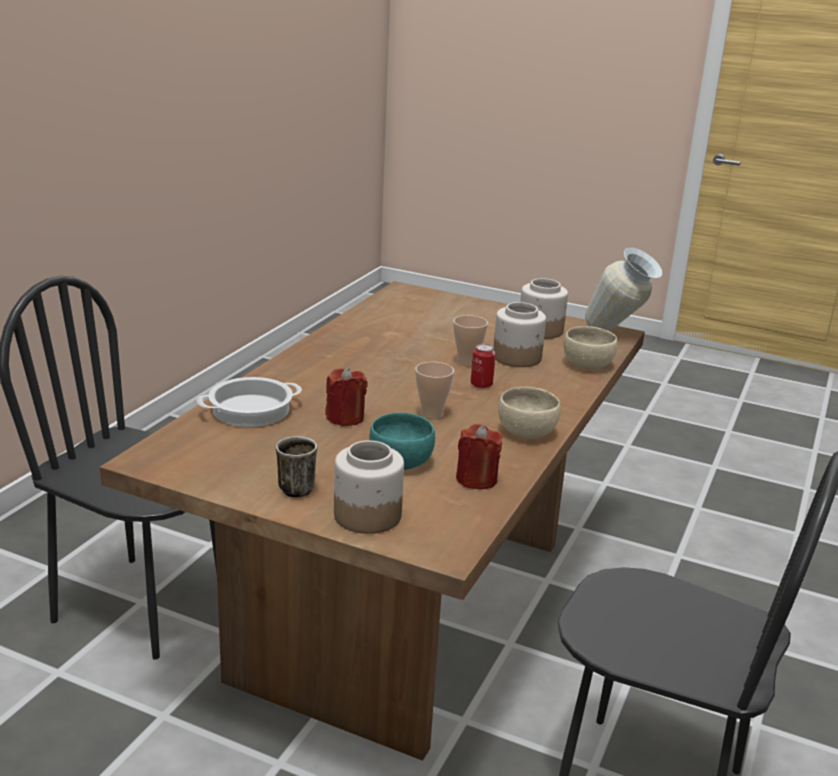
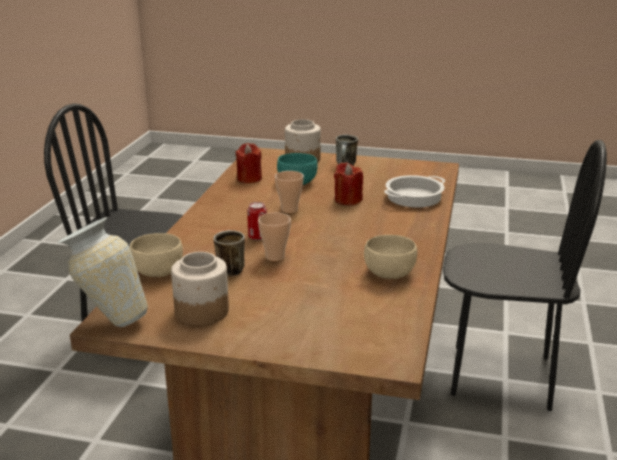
camera: 170 degrees right, 0 degrees up
(517, 357) = (227, 269): jar -> mug
(527, 432) = (218, 206): beige bowl -> beige bowl (388, 273)

